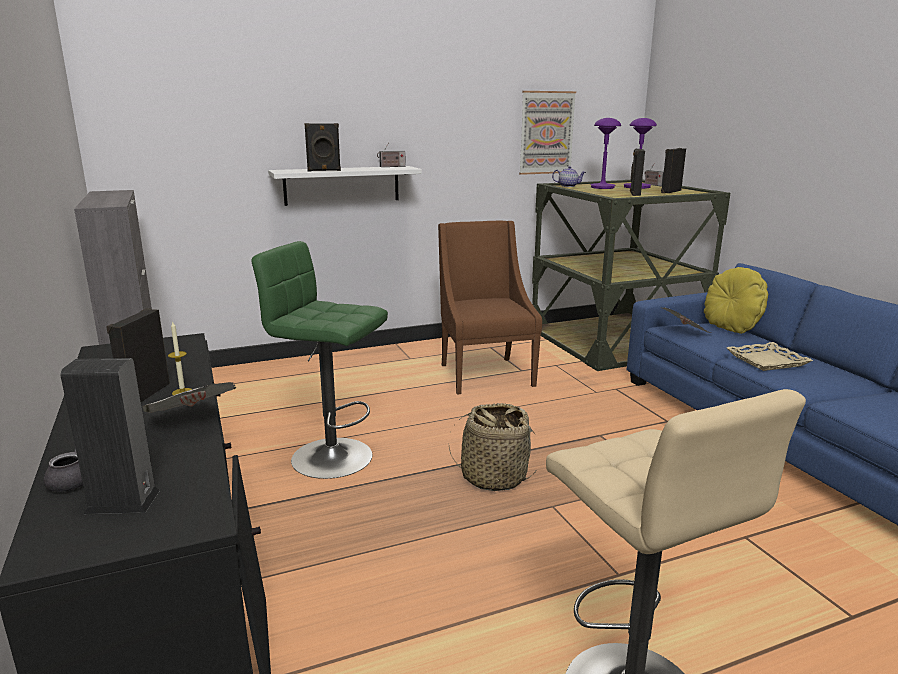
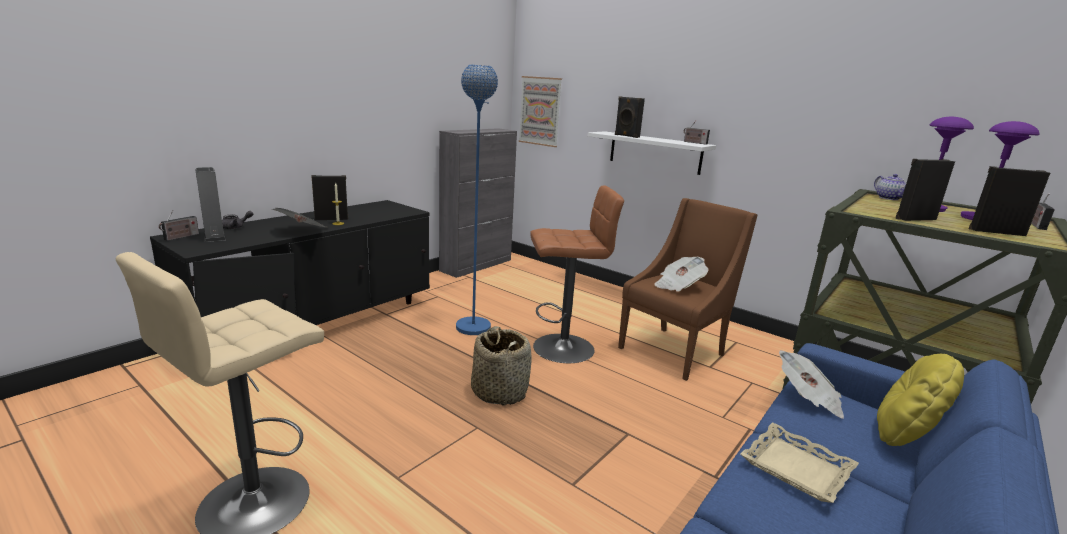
camera: 60 degrees right, 0 degrees up
(69, 541) = (180, 237): none -> radio
(331, 457) = (473, 327): green stool -> blue floor lamp
(435, 419) = (564, 348): none -> brown stool
(491, 307) = (678, 286): none -> newspaper
(546, 133) = (897, 131): picture -> picture (540, 111)

